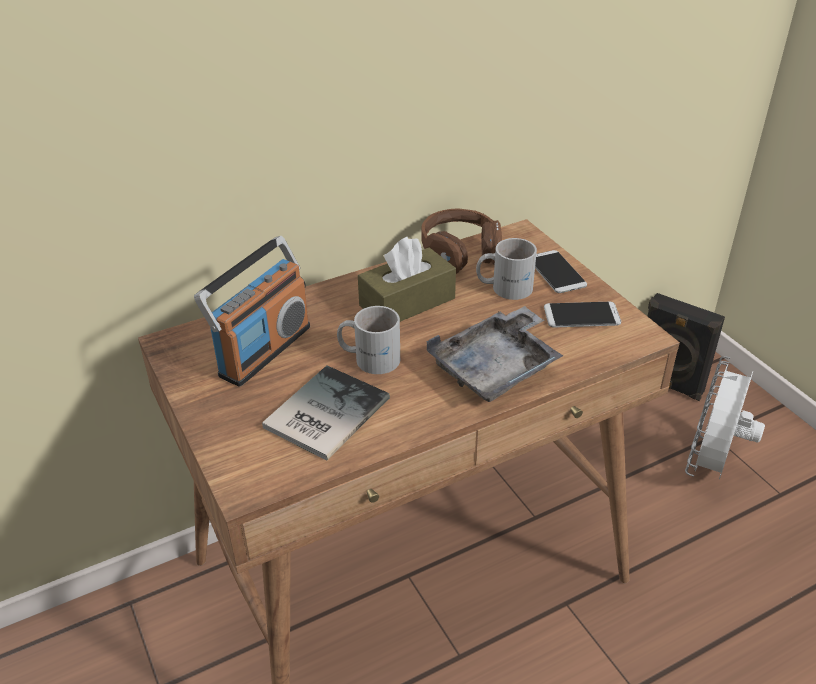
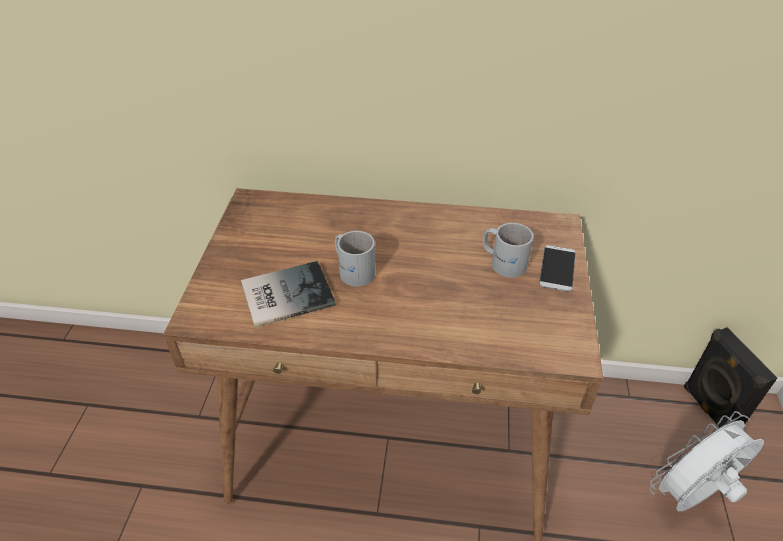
camera: 35 degrees right, 5 degrees up
(264, 350) = (295, 231): radio -> none
(407, 302) = (420, 240): brown tissue box -> none
(460, 252) = (497, 219): brown headphones -> none
(496, 368) = (431, 322): grey tray -> none
(581, 315) = (540, 313): phone -> none

